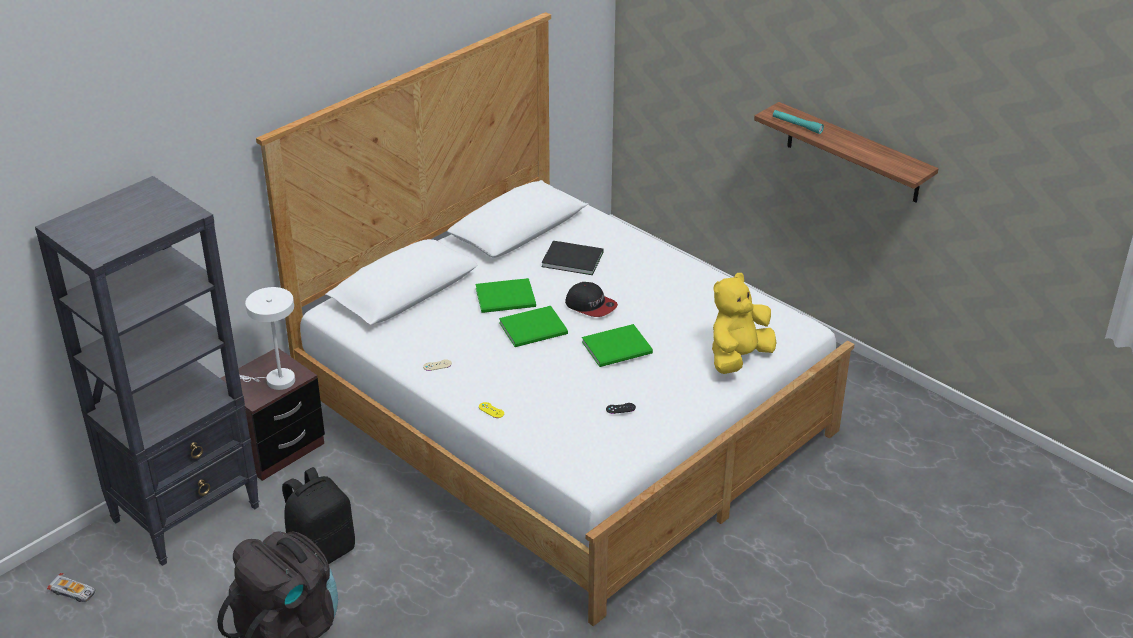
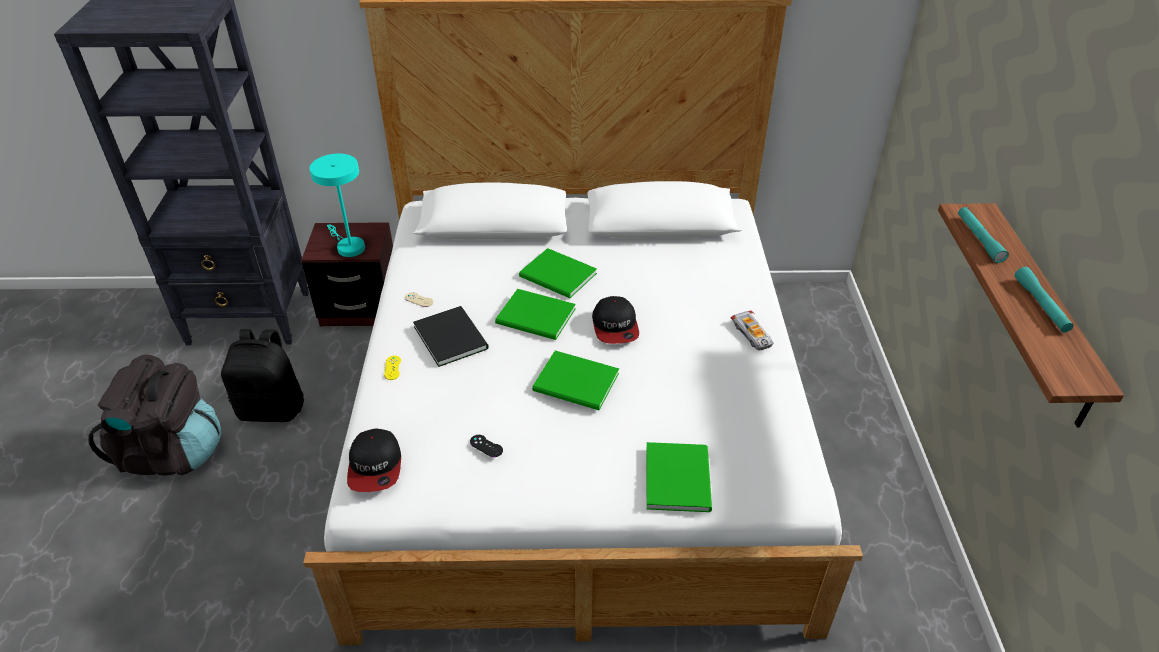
camera: 45 degrees right, 5 degrees up
(73, 592) = (125, 326): toy car -> toy car (752, 334)
(275, 381) = (348, 246): white table lamp -> turquoise table lamp
(571, 258) = (664, 273): black book -> black book (451, 336)
(575, 459) = (375, 466): none -> cap
(738, 358) = (679, 476): yellow plush toy -> green book
(863, 145) = (1041, 305): none -> turquoise flashlight

